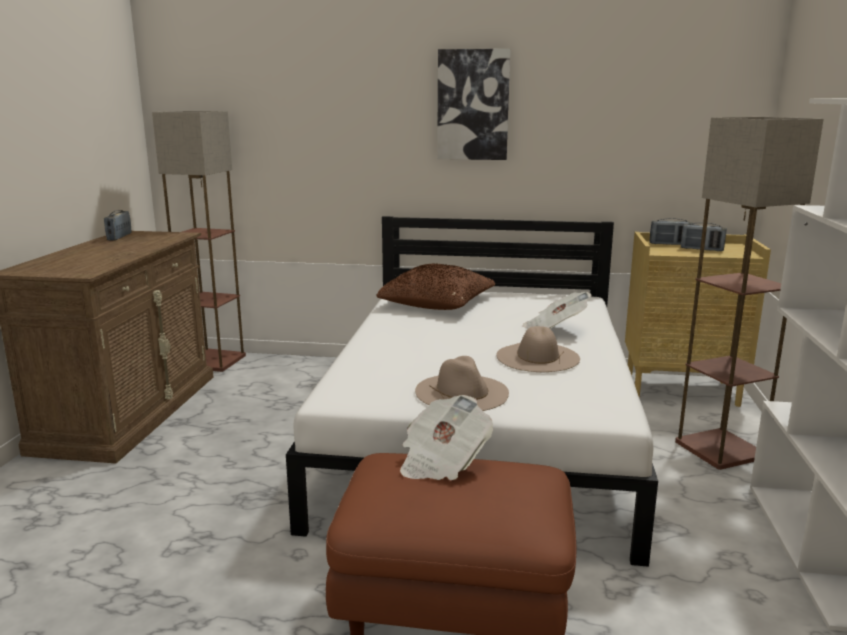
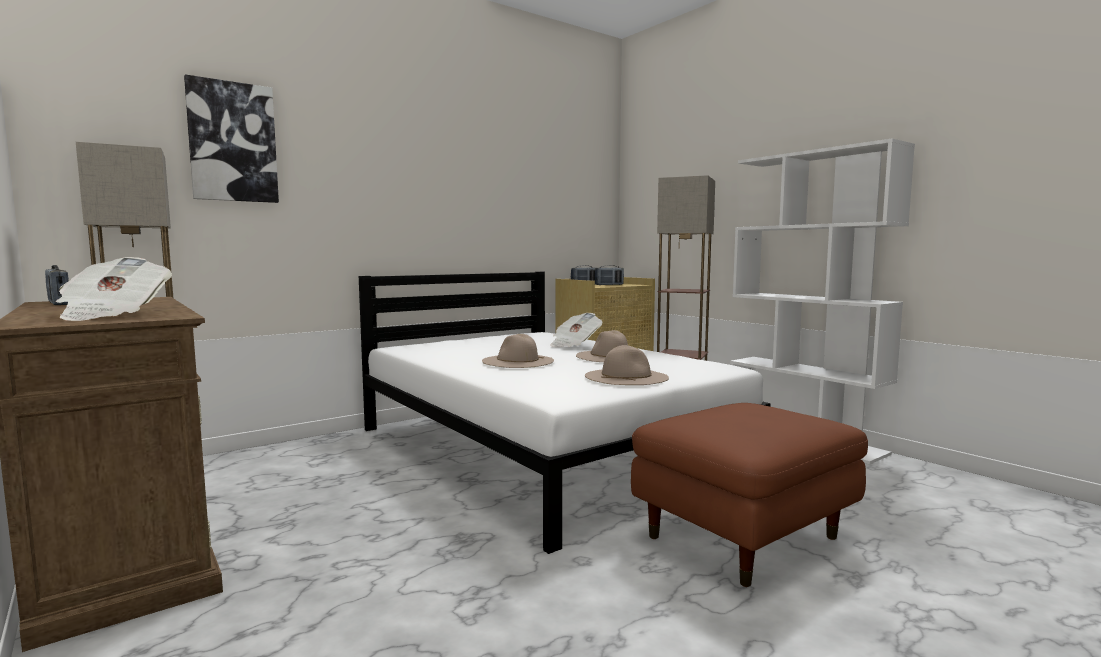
camera: 45 degrees left, 10 degrees down
(436, 339) = (517, 361): none -> beige hat
(437, 303) = (447, 347): brown pillow -> none
(442, 461) = (705, 411): newspaper -> newspaper (113, 315)
(473, 105) = (433, 173): picture -> picture (232, 142)

